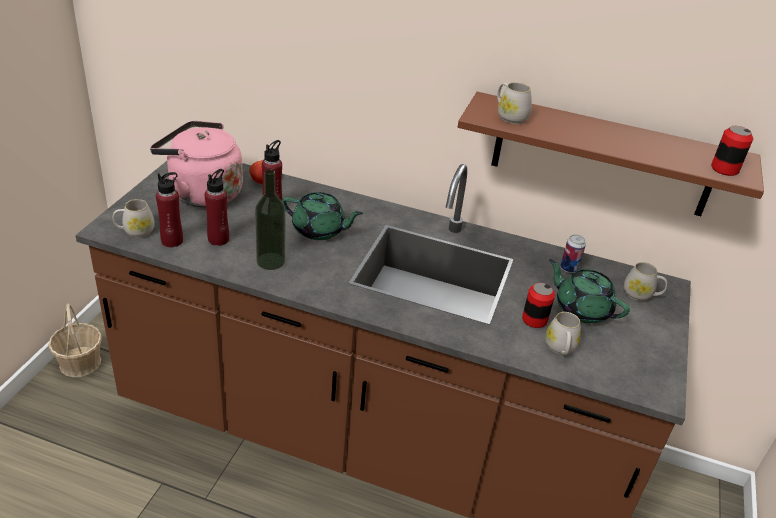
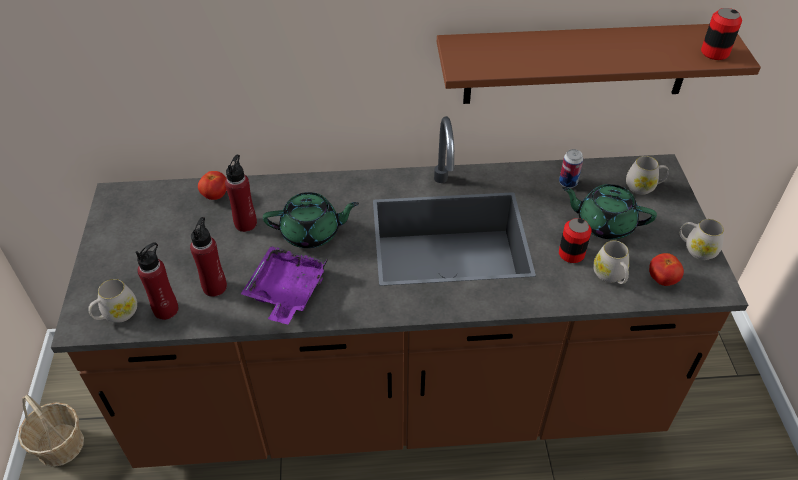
camera: 20 degrees left, 10 degrees up
(201, 193) = (158, 235): pink kettle -> none
(270, 261) = (286, 291): bottle -> purple tray
(509, 116) = (490, 58): white mug -> white mug (696, 249)
(609, 368) = (662, 279): none -> tomato

